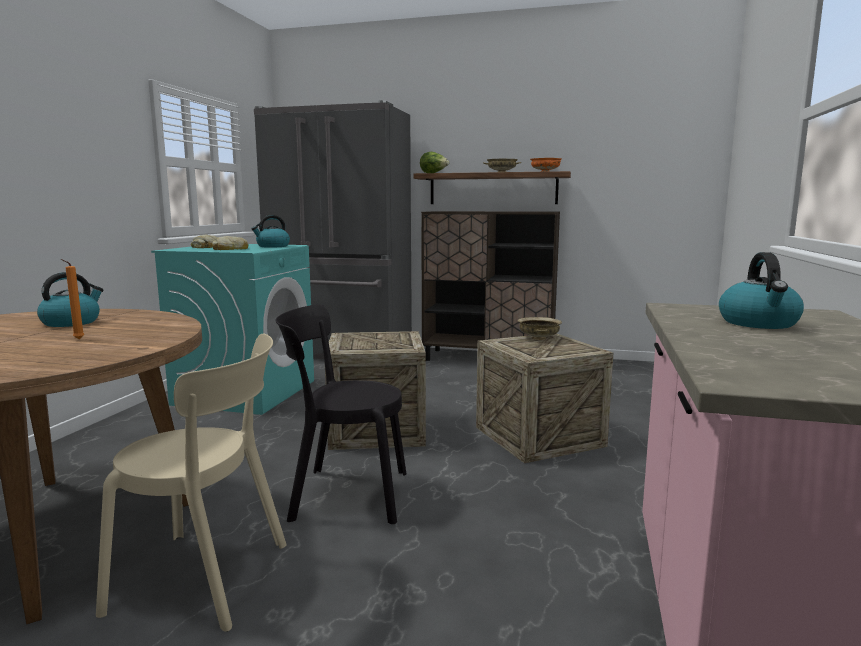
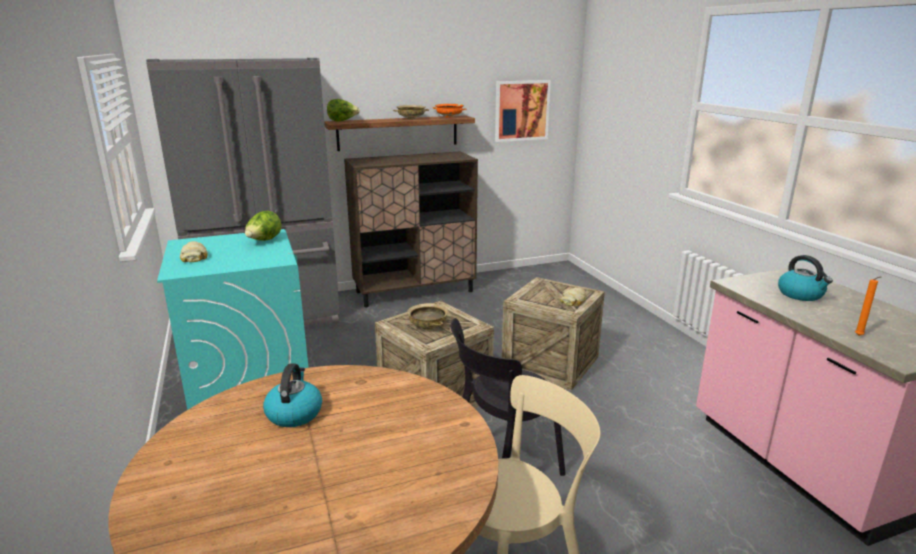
camera: 35 degrees left, 10 degrees up
(77, 339) = (379, 435): orange candle -> orange candle (859, 336)
(231, 249) = (243, 258): bread -> bread (574, 300)
(272, 246) = (264, 241): kettle -> lettuce
(538, 338) = (538, 287): beige bowl -> beige bowl (427, 326)
(643, 169) = (521, 110): none -> picture

